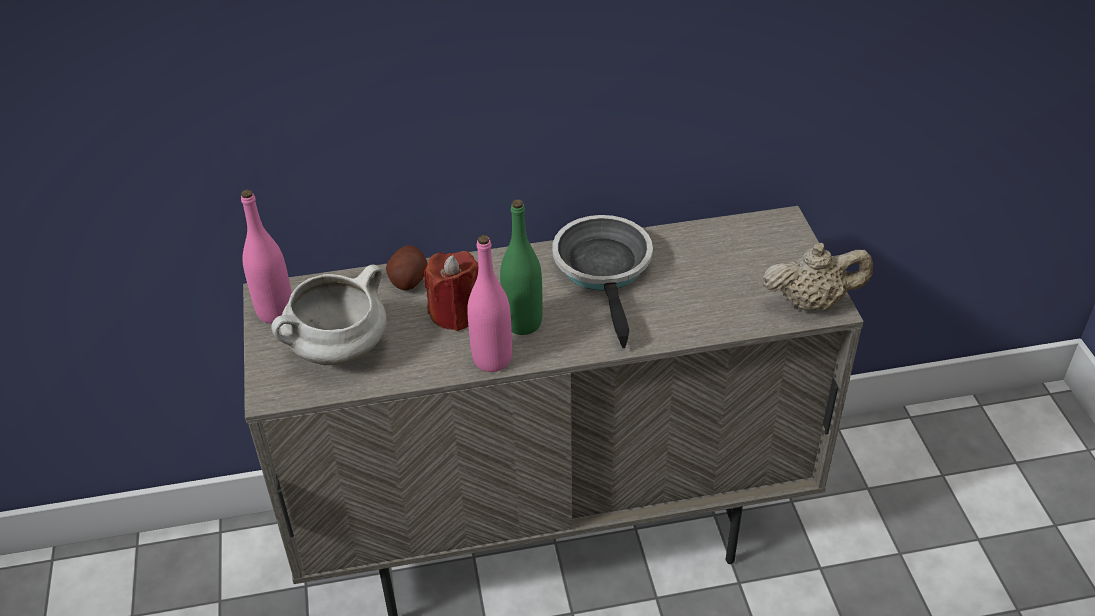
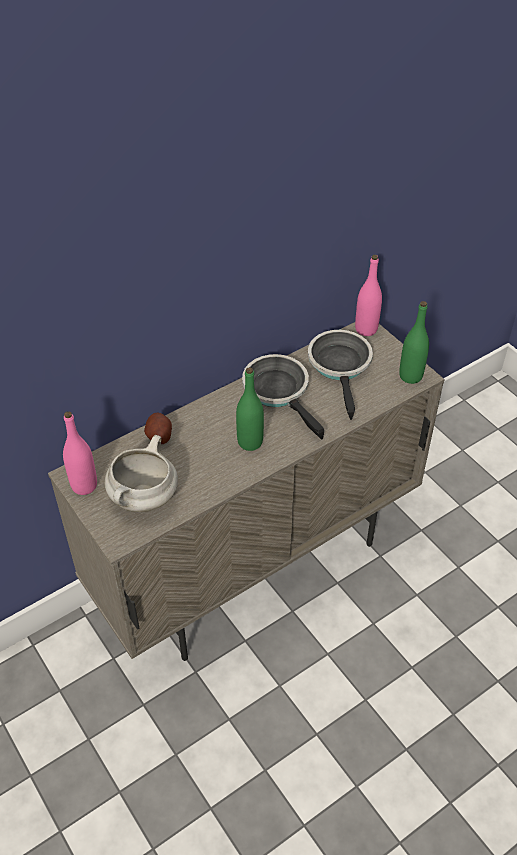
camera: 25 degrees left, 5 degrees up
(455, 313) = (204, 449): red candle -> none
(492, 359) = (245, 472): pink bottle -> pink bottle (366, 329)
(713, 262) = (340, 366): none -> frying pan
(812, 302) = (410, 376): beige teapot -> green bottle

